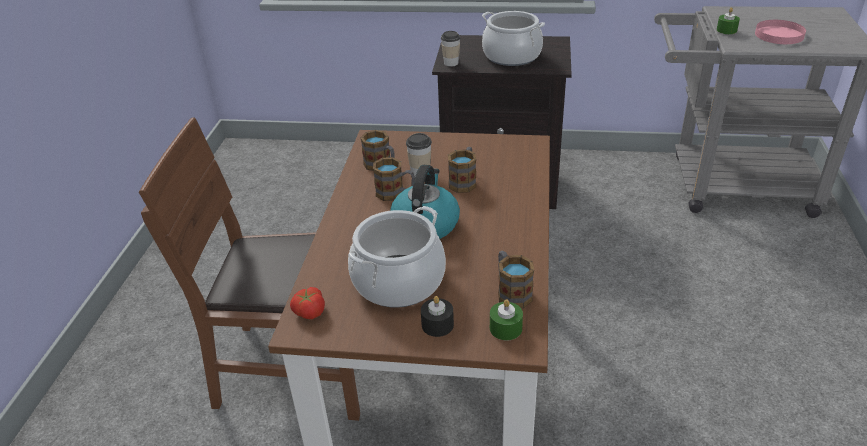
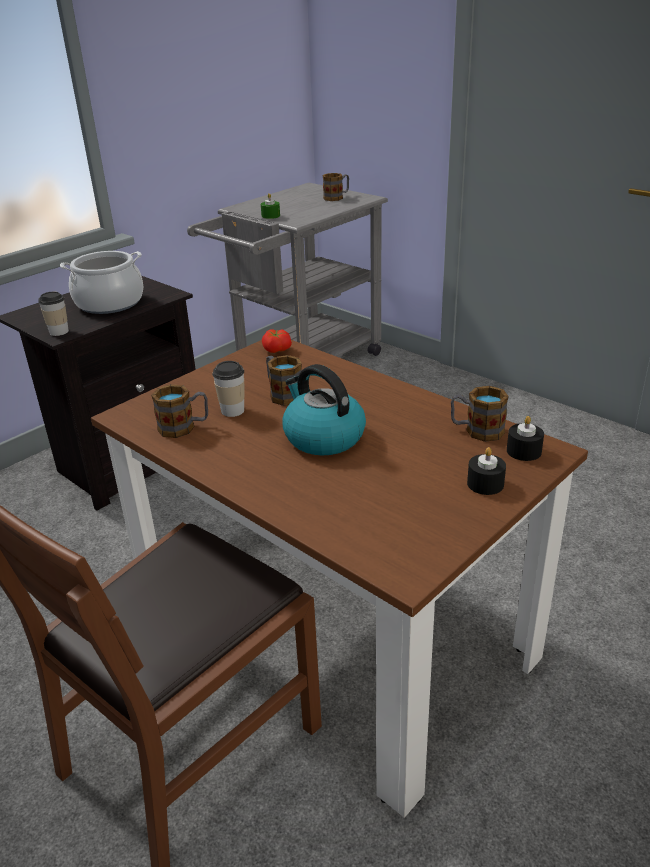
camera: 55 degrees left, 5 degrees down
(309, 312) = (384, 557): tomato -> tomato (276, 350)
(395, 194) = (247, 436): mug -> mug (337, 197)
(399, 281) = (396, 483): cooking pot -> none
(505, 328) = (524, 451): green candle -> black candle
(778, 35) = (307, 207): pink plate -> none

